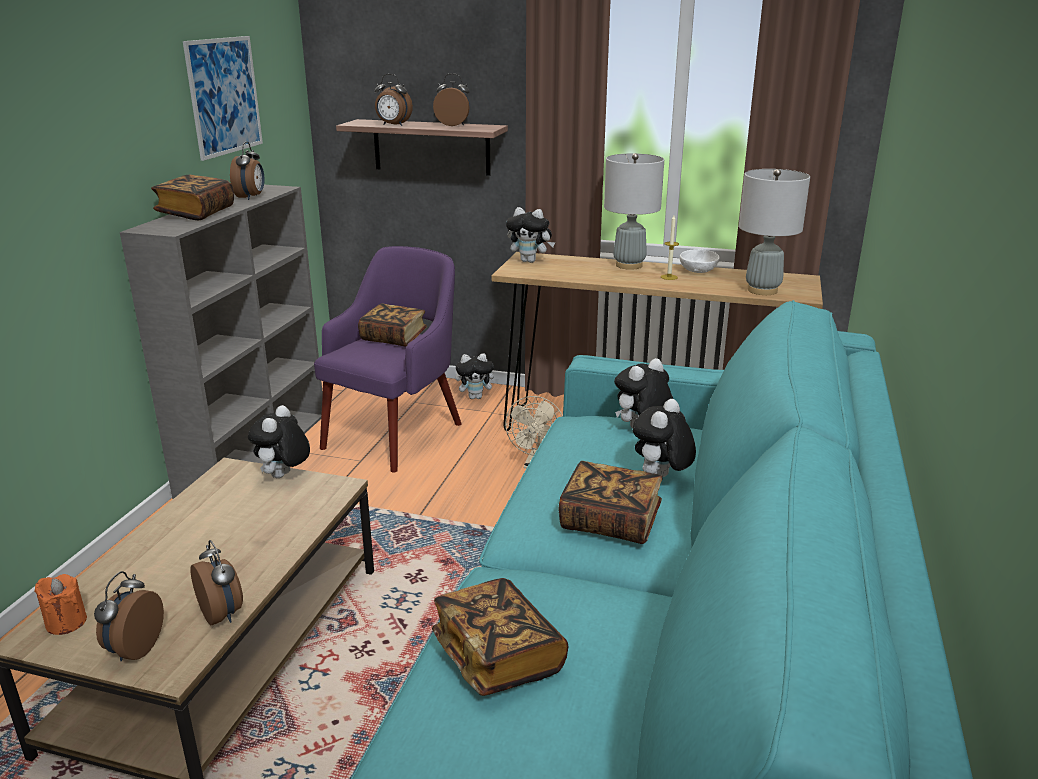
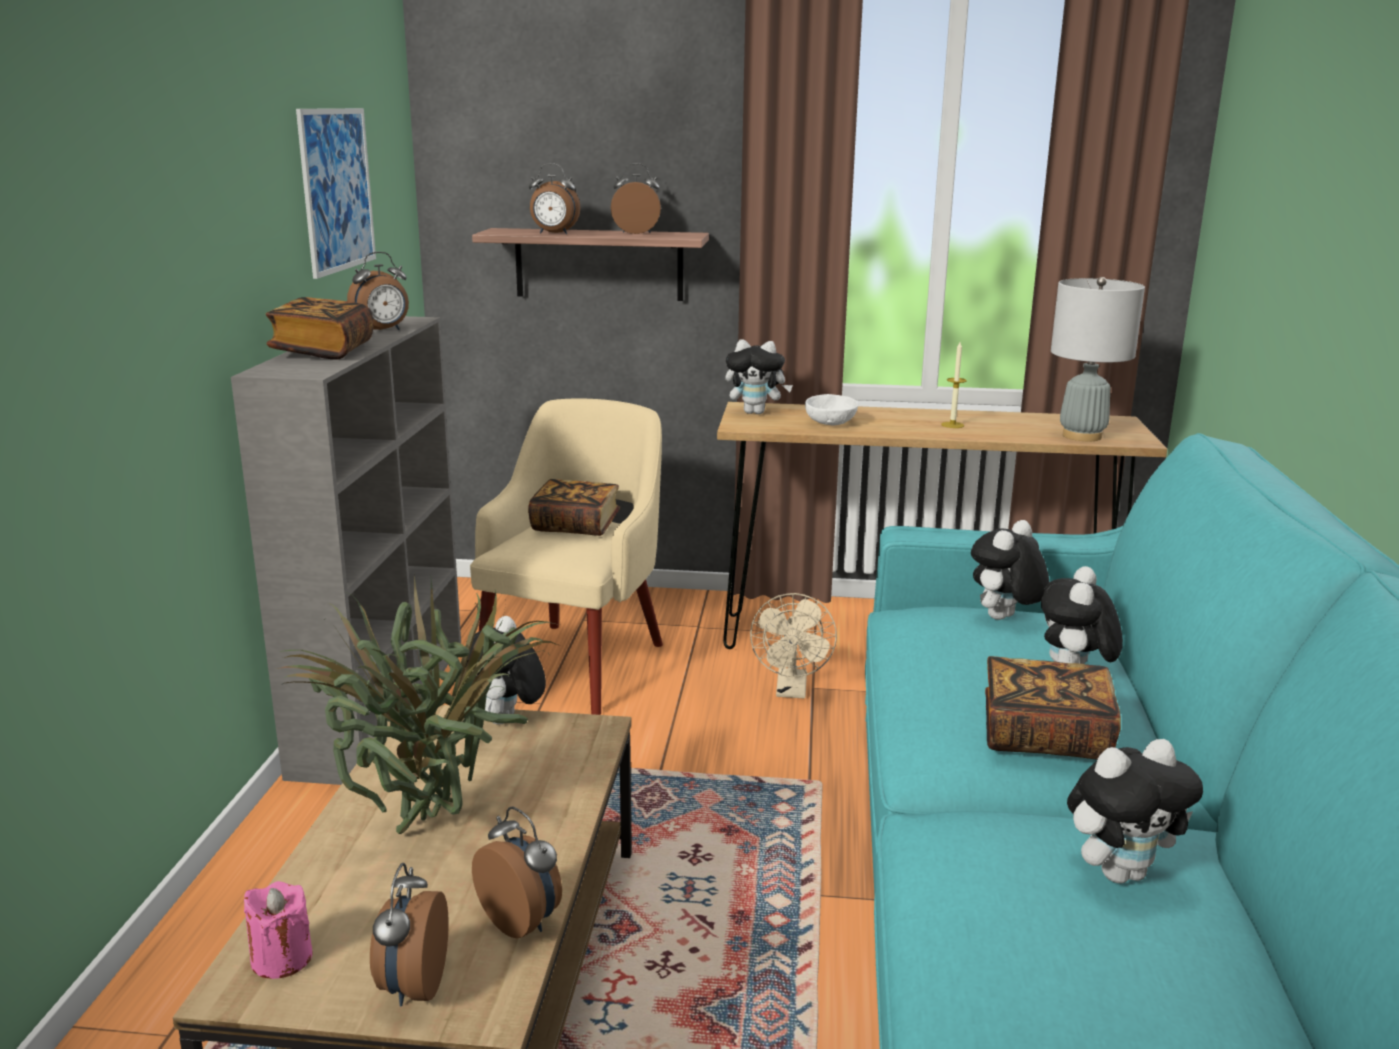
camera: 10 degrees left, 5 degrees down
(66, 622) = (282, 958): orange candle -> pink candle
(203, 543) = (436, 824): none -> potted plant
(251, 197) = (383, 331): alarm clock -> alarm clock turned 60 degrees clockwise
(396, 434) = (576, 664): purple armchair -> beige armchair
(476, 397) = (666, 608): plush toy -> plush toy (1120, 872)
(498, 657) = (1019, 927): book -> none
(628, 265) = (889, 413): grey table lamp -> none
(699, 271) = (984, 417): white bowl -> white bowl (831, 423)

